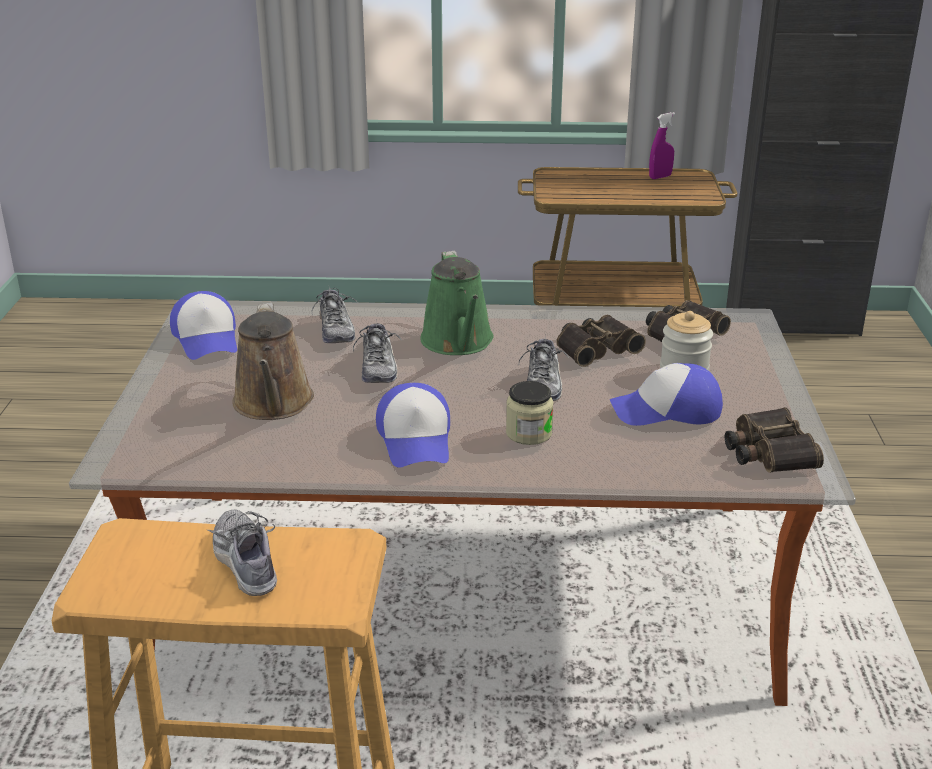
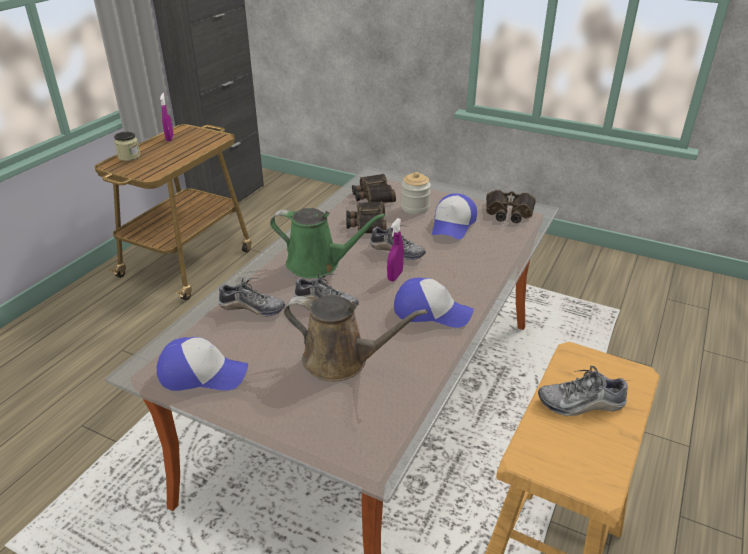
camera: 65 degrees left, 5 degrees up
(478, 397) = (395, 276): none -> purple spray bottle
(529, 433) = (449, 271): jar -> jar (129, 156)

